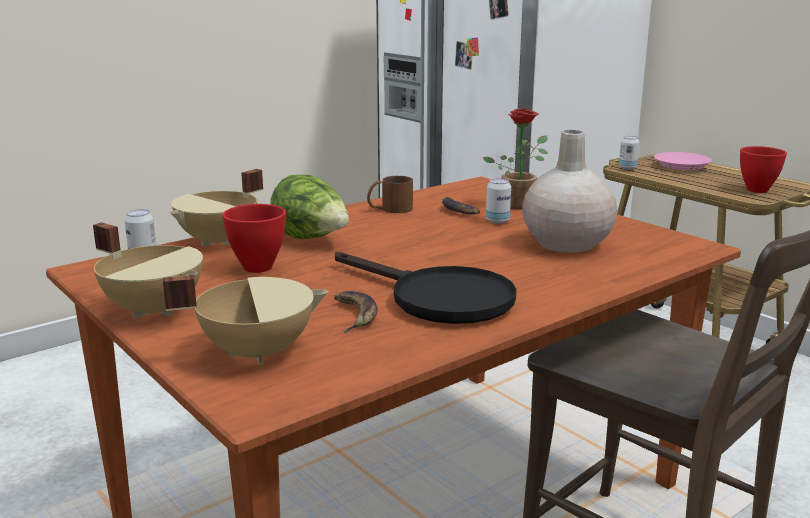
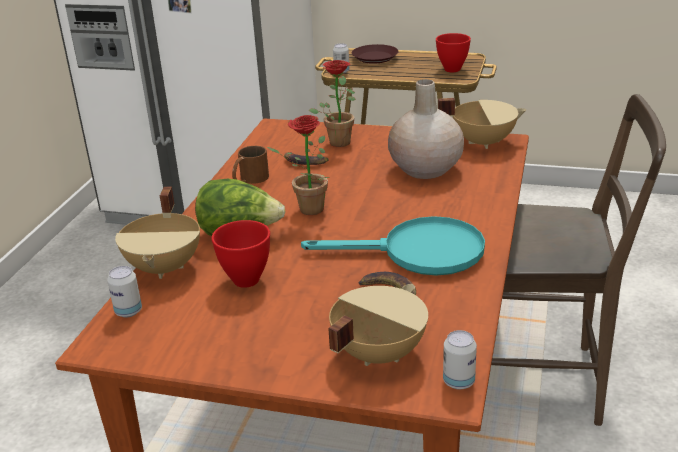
camera: 35 degrees left, 10 degrees up
(155, 309) = (237, 354): beige cooking pot -> beige cooking pot (483, 142)
(396, 240) = (306, 210): none -> potted plant
(438, 298) = (418, 252): black frying pan -> turquoise frying pan
(497, 221) = (348, 163): can -> can (458, 382)
(681, 165) = (374, 57): pink plate -> brown plate

